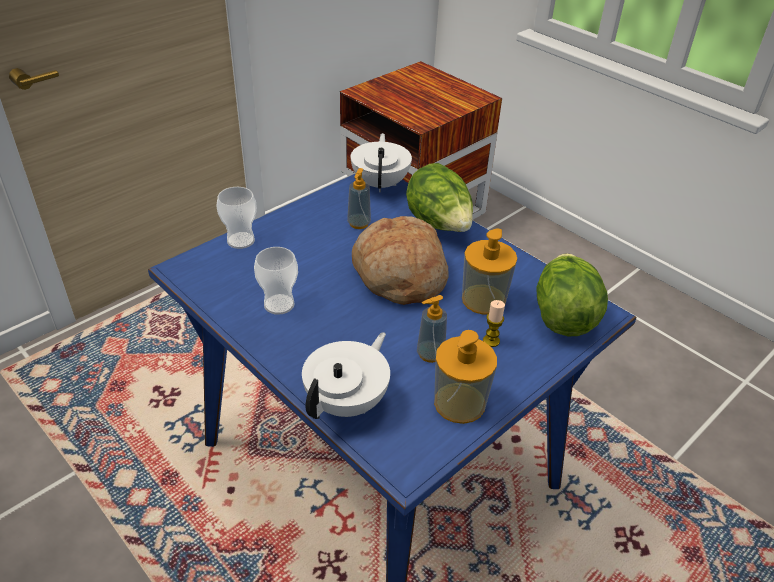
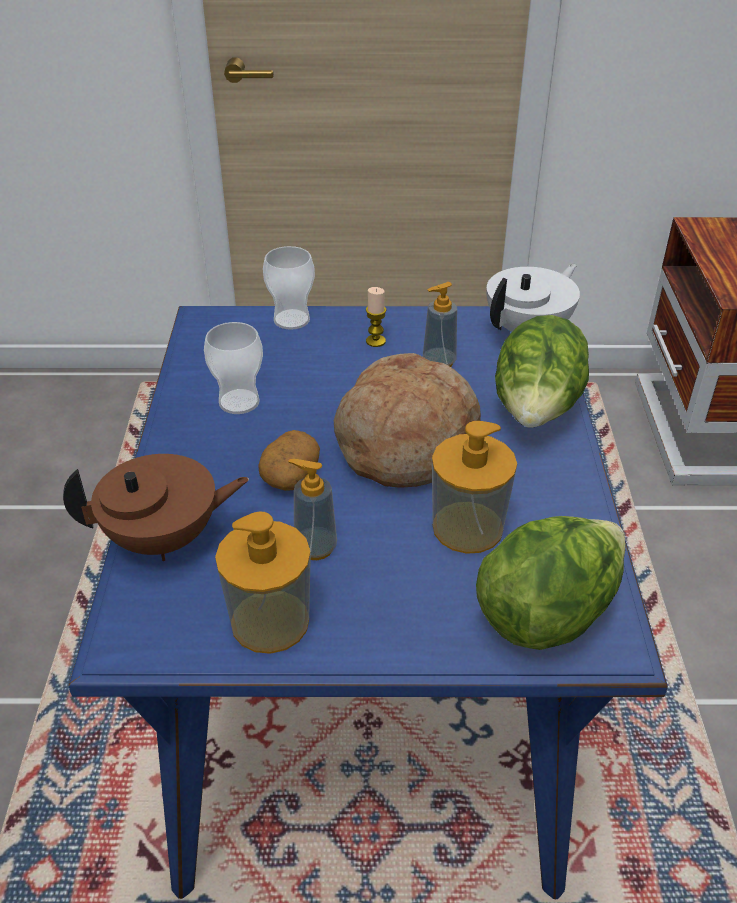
camera: 45 degrees right, 0 degrees up
(348, 402) = (165, 538): white teapot -> brown teapot
(365, 326) = (290, 474): none -> potato
(491, 341) = (407, 580): candle -> candle (375, 341)

